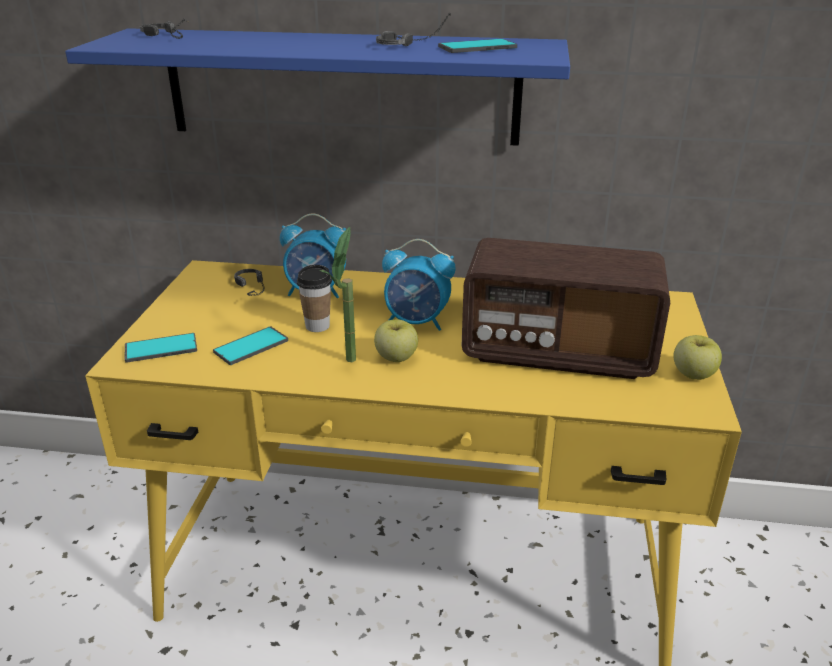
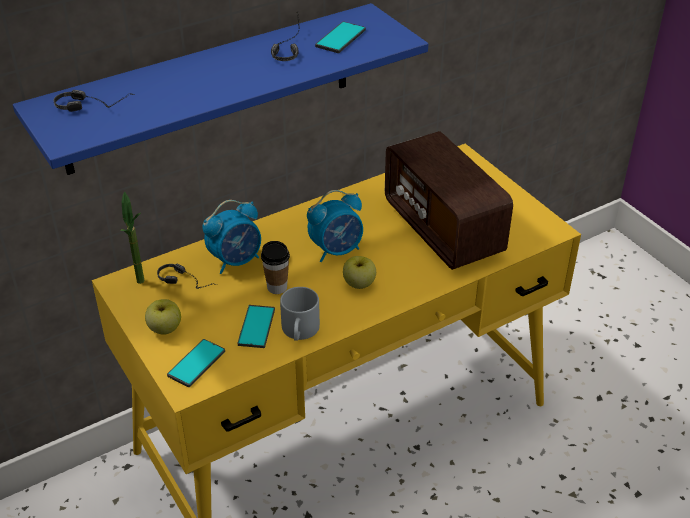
camera: 40 degrees left, 10 degrees up
(281, 368) = (300, 331): none -> grey mug
(348, 365) = (338, 305): potted plant -> potted plant (143, 286)
(558, 351) = (443, 229): radio -> radio turned 90 degrees clockwise
(693, 374) = (526, 208): apple -> apple (165, 328)

